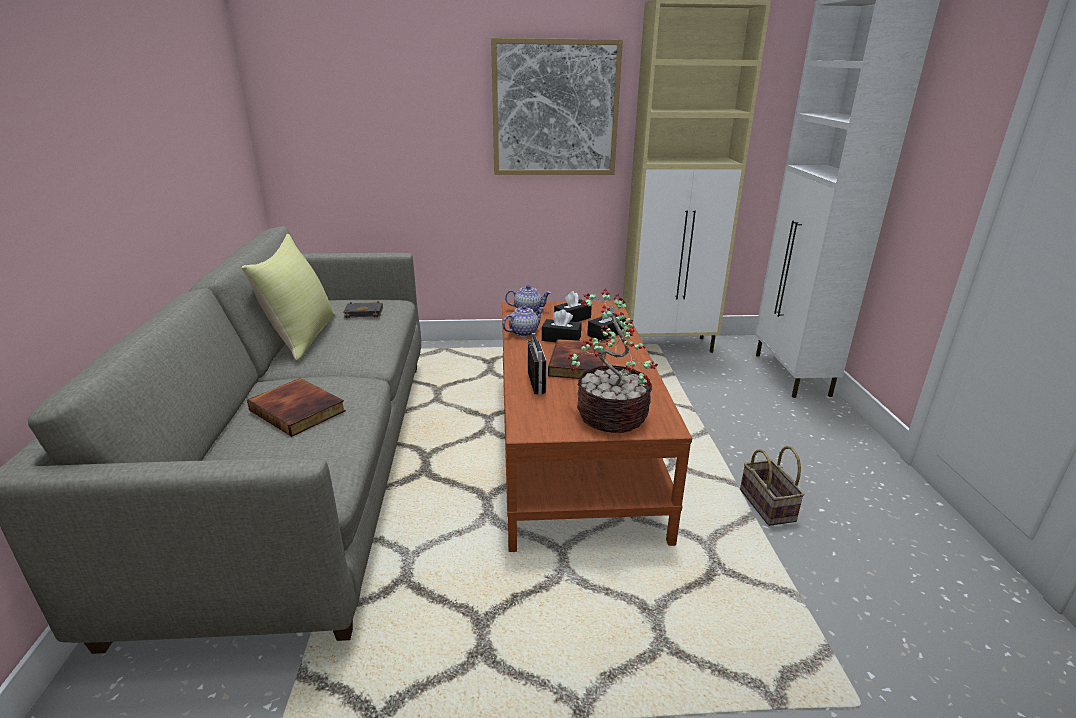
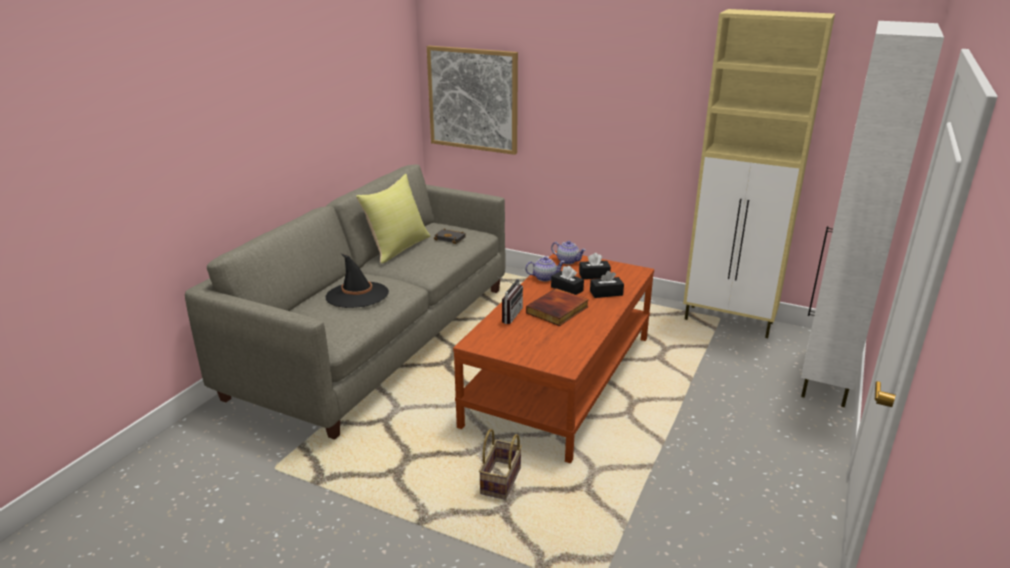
camera: 30 degrees right, 0 degrees up
(299, 410) = (357, 295): book -> black hat
(555, 109) = (644, 93): picture -> picture (473, 99)
(609, 415) = (536, 349): potted plant -> none
(769, 506) = (673, 465): basket -> basket (501, 482)

